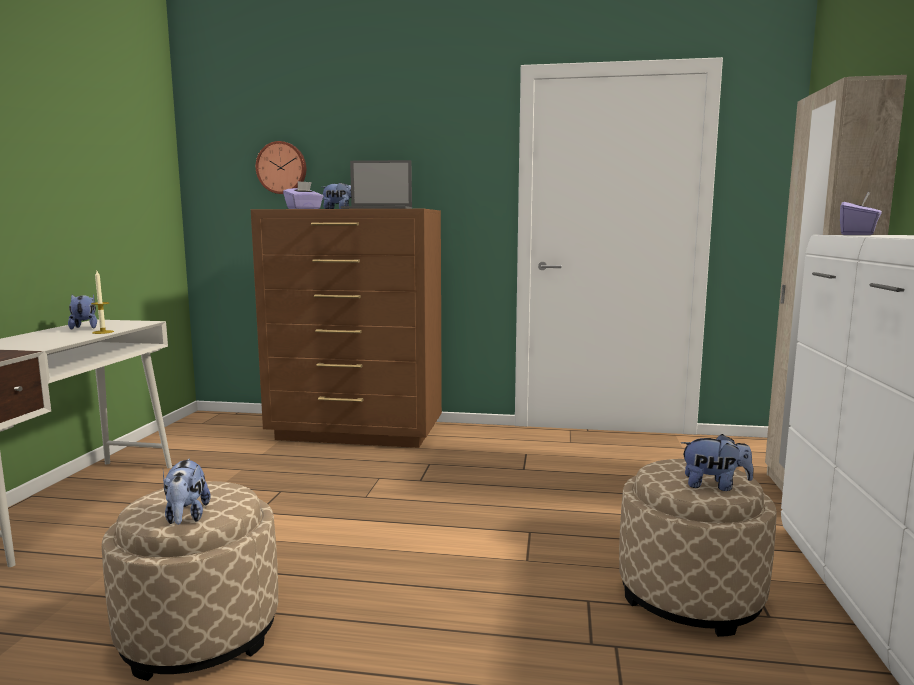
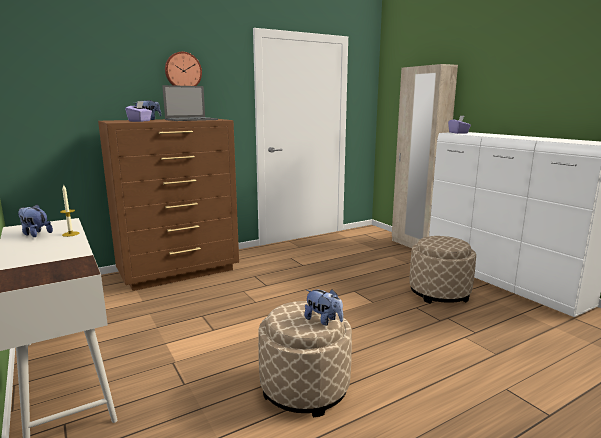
camera: 40 degrees left, 5 degrees up
(282, 168) = (88, 86): wall clock -> wall clock (183, 71)
(714, 486) = (455, 243): plush toy -> none

